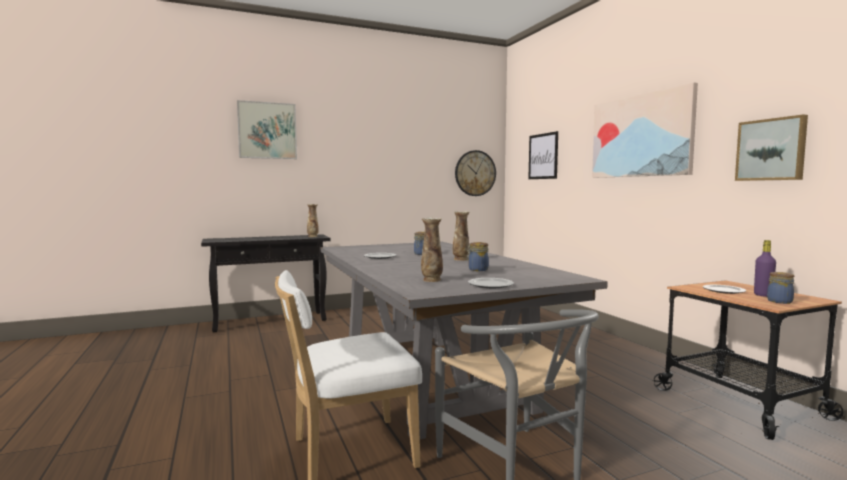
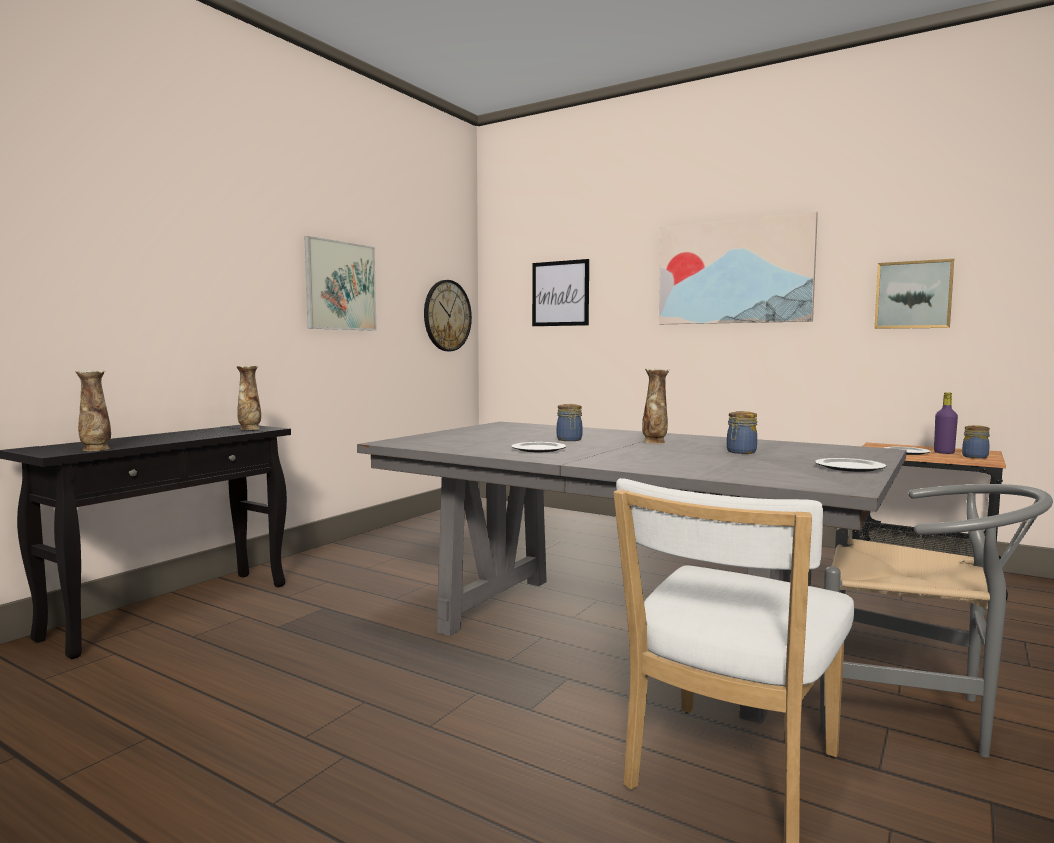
camera: 35 degrees left, 0 degrees up
(267, 130) = (131, 212): picture -> picture (340, 286)
(431, 280) = (767, 471): vase -> vase (96, 449)

